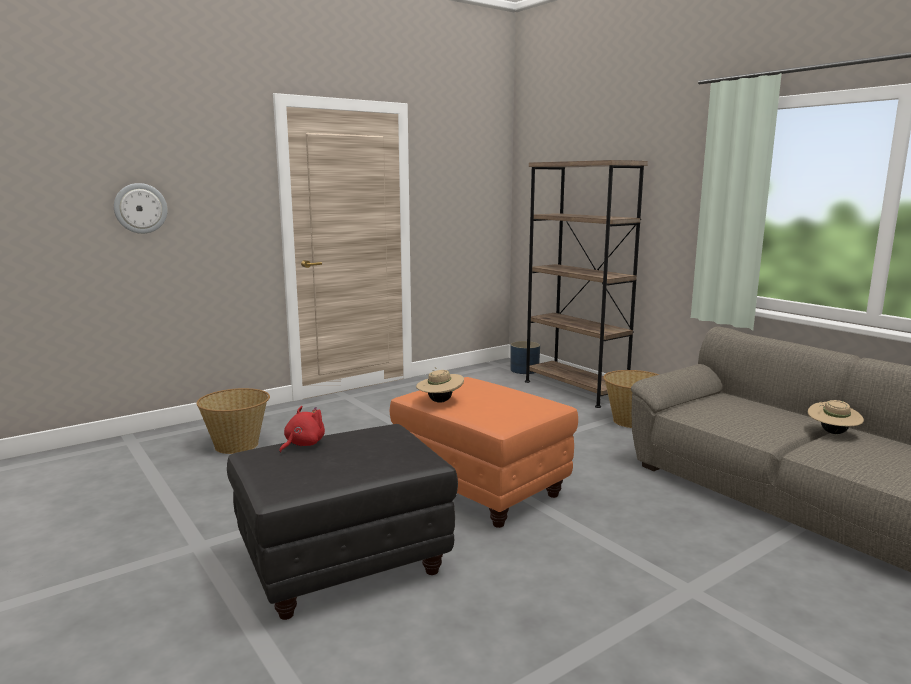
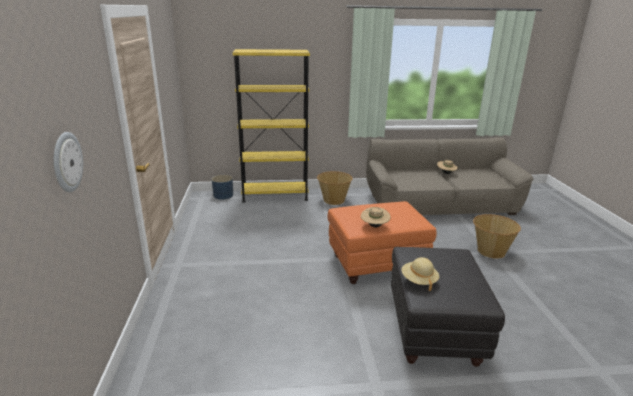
camera: 60 degrees left, 10 degrees up
(237, 445) = (215, 337): basket -> basket (490, 251)
(302, 444) = (419, 280): red plush toy -> beige hat
(575, 390) = (275, 195): brown bookcase -> yellow bookcase

